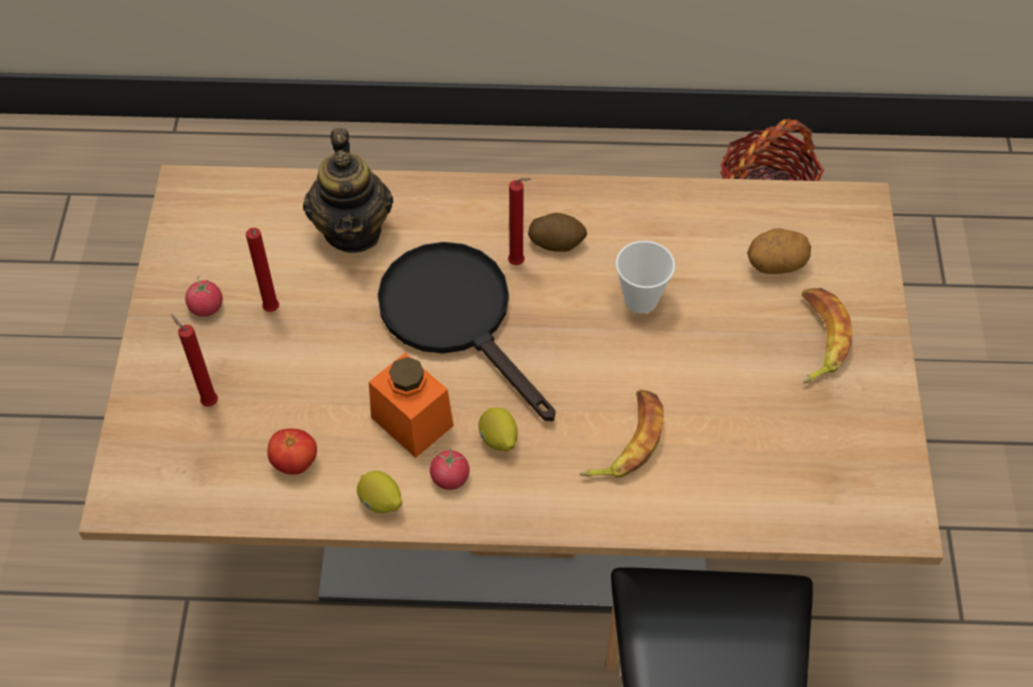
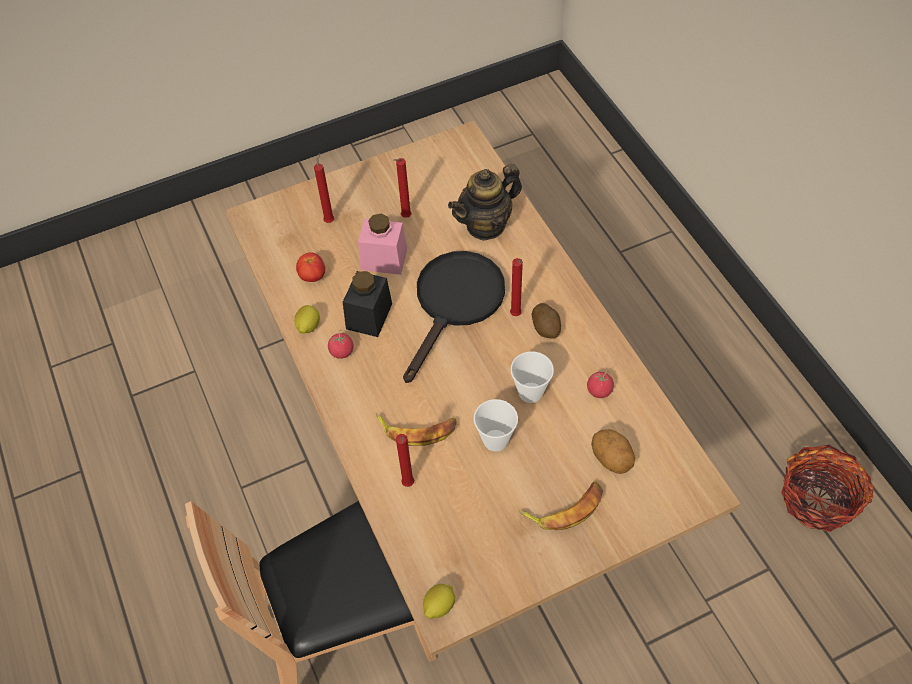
camera: 65 degrees right, 0 degrees up
(206, 307) = (389, 188): tomato -> tomato (599, 390)
(327, 365) = (384, 259): none -> pink jar
(412, 421) = (369, 316): orange jar -> black jar
(498, 439) = (381, 363): lemon -> lemon (439, 606)
(688, 365) = (495, 440): none -> cup
(703, 485) = (408, 485): none -> red candle

